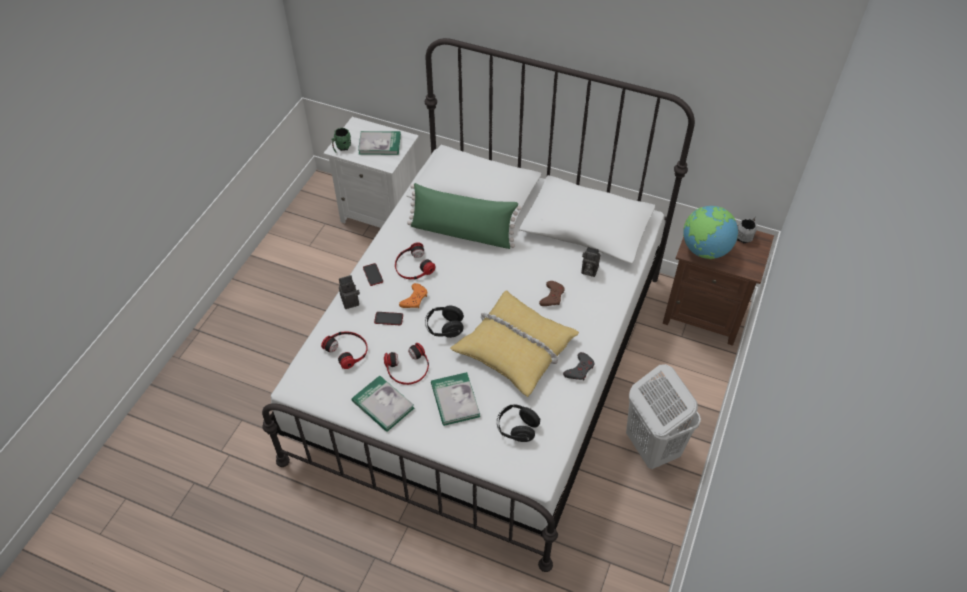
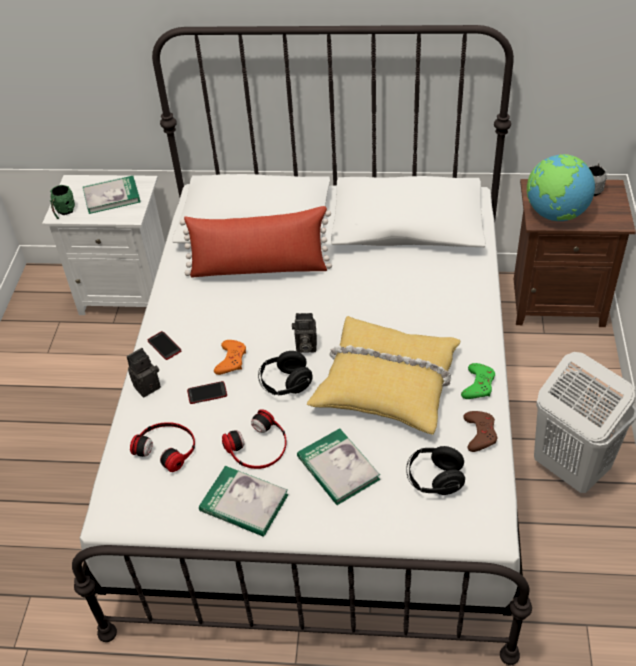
camera: 15 degrees left, 5 degrees down
(413, 266) = (213, 322): headphones -> none
(462, 233) = (259, 268): green pillow -> red pillow
(552, 296) = (404, 310): brown game controller -> brown game controller (480, 433)
(579, 369) = (478, 385): grey game controller -> green game controller
(588, 271) = (433, 270): camera -> camera (305, 346)

